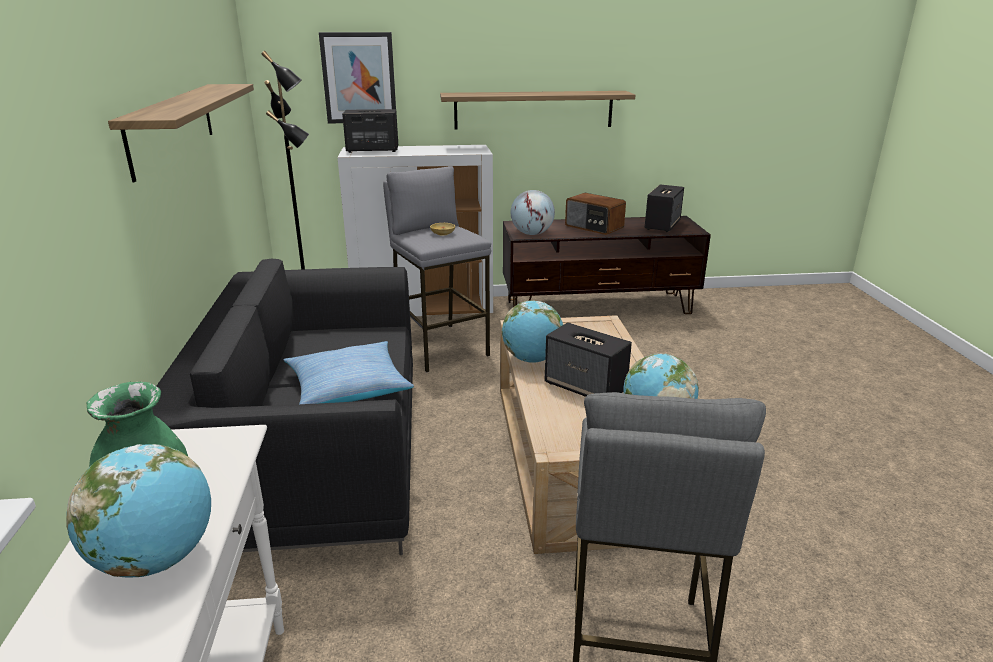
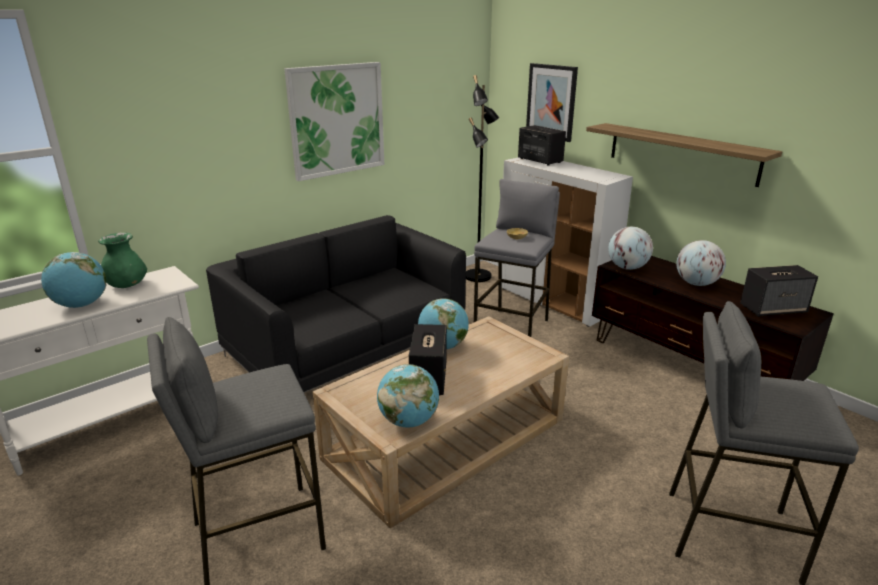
camera: 55 degrees right, 0 degrees up
(172, 127) = (337, 120): shelf -> picture
(348, 386) = (351, 308): pillow -> none
(594, 227) = (696, 284): radio -> globe
(795, 384) = (730, 533): none -> grey stool

